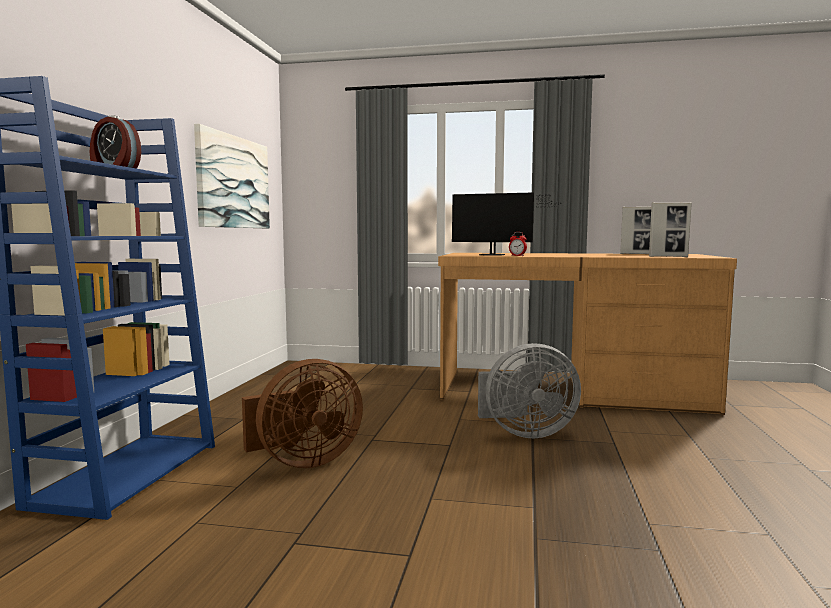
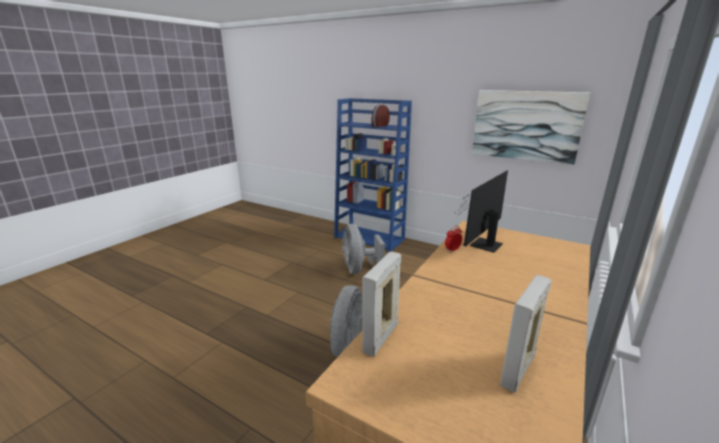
camera: 110 degrees right, 15 degrees up
(303, 461) = (359, 269): brown fan -> grey fan

